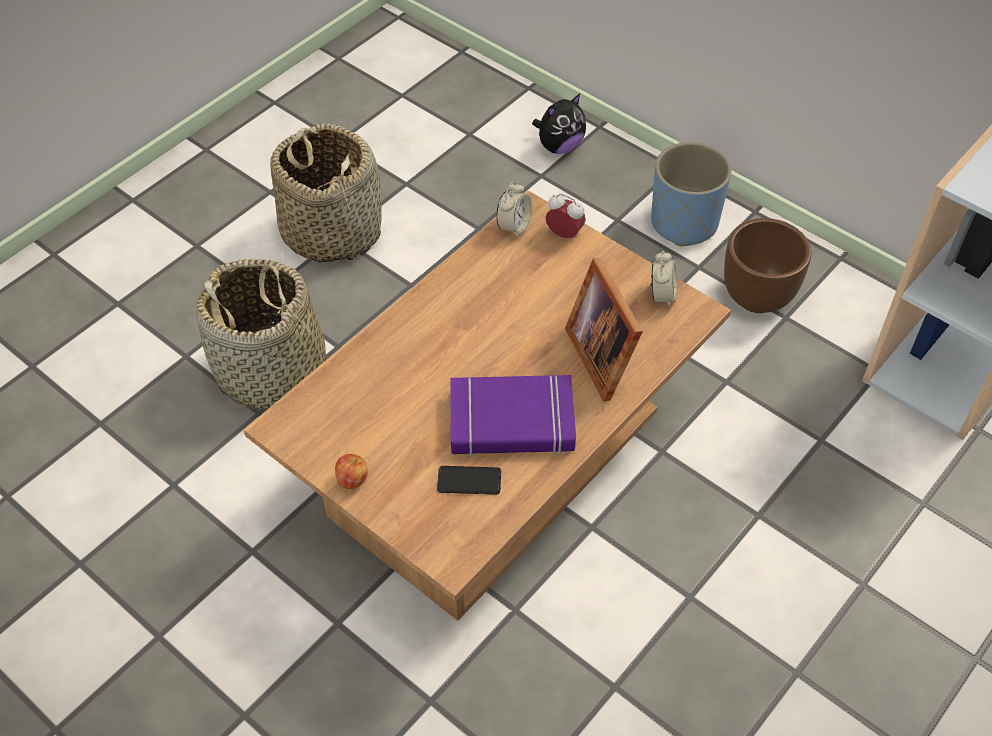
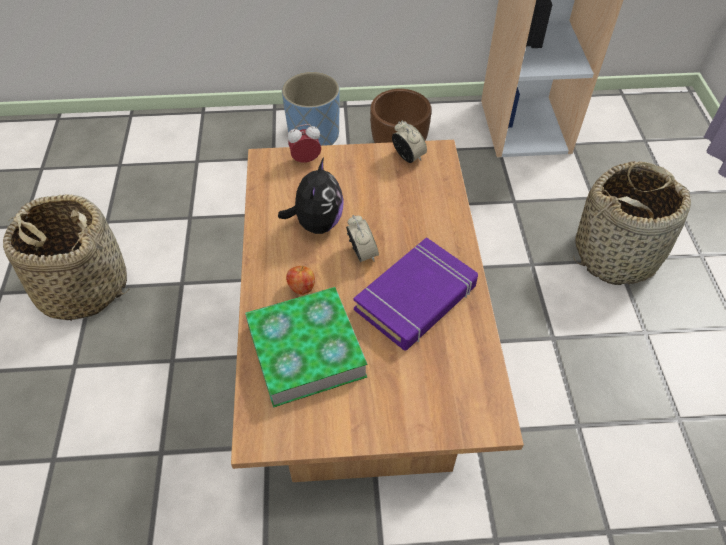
camera: 45 degrees left, 0 degrees up
(273, 372) = (141, 416): basket -> basket (616, 254)
(352, 480) = (360, 427): apple -> apple (301, 288)
(379, 393) = (306, 350): none -> book
(469, 481) = (437, 359): phone -> none
(514, 226) = (266, 176): alarm clock -> alarm clock (362, 253)
(559, 146) = (190, 137): plush toy -> plush toy (317, 223)
(605, 355) = (419, 214): picture frame -> none

